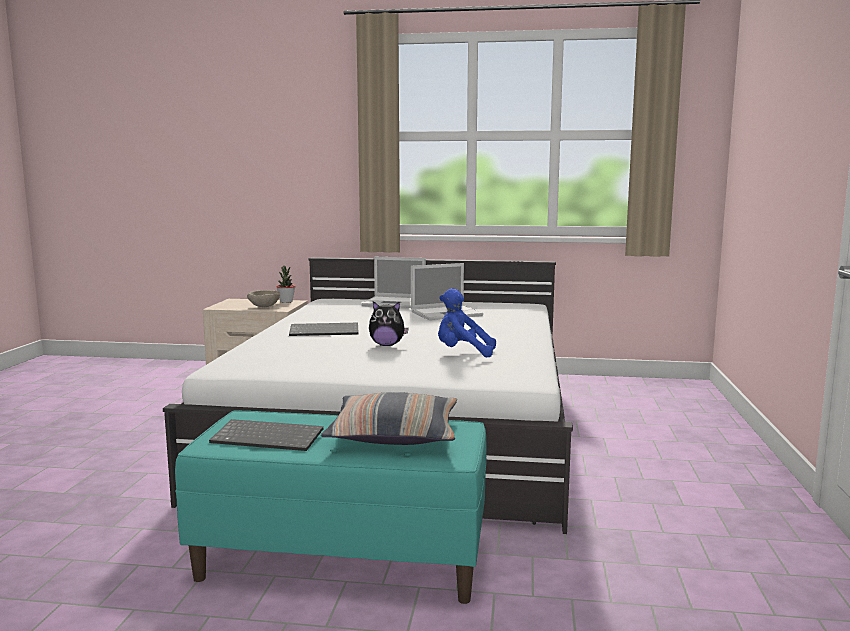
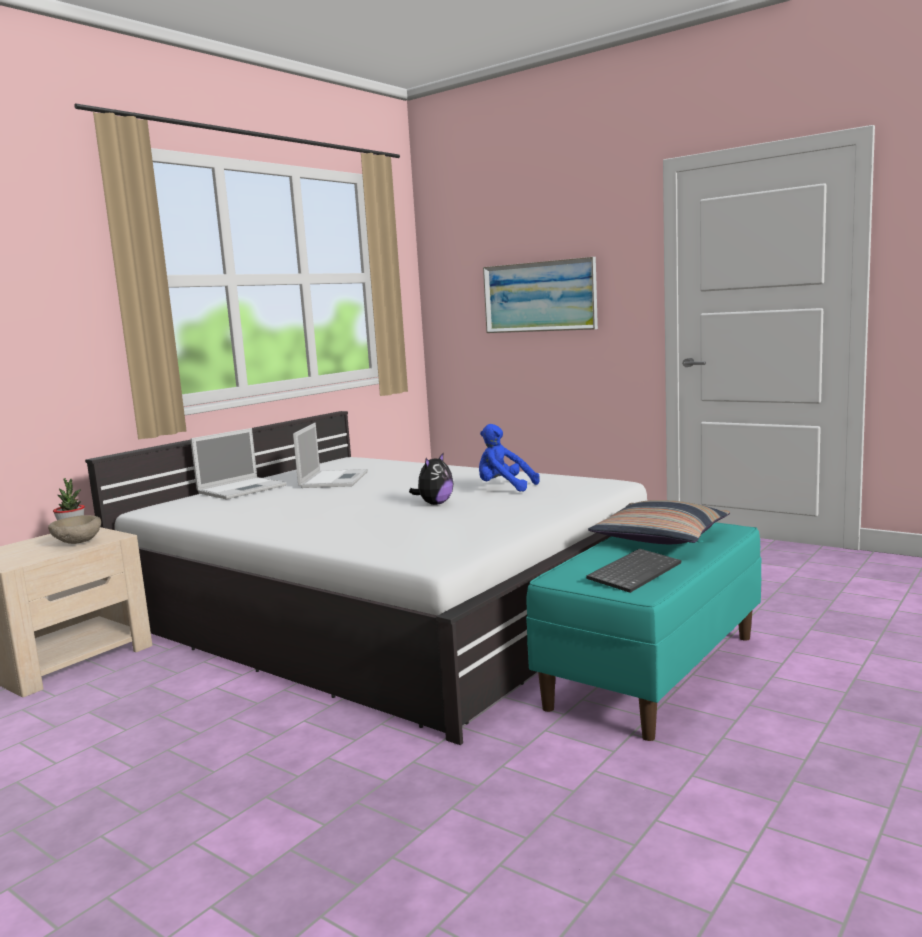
camera: 60 degrees left, 0 degrees up
(325, 331) = (334, 517): keyboard -> none
(462, 353) = (503, 488): blue plush toy -> blue plush toy turned 75 degrees clockwise
(778, 162) = (539, 296): none -> picture

